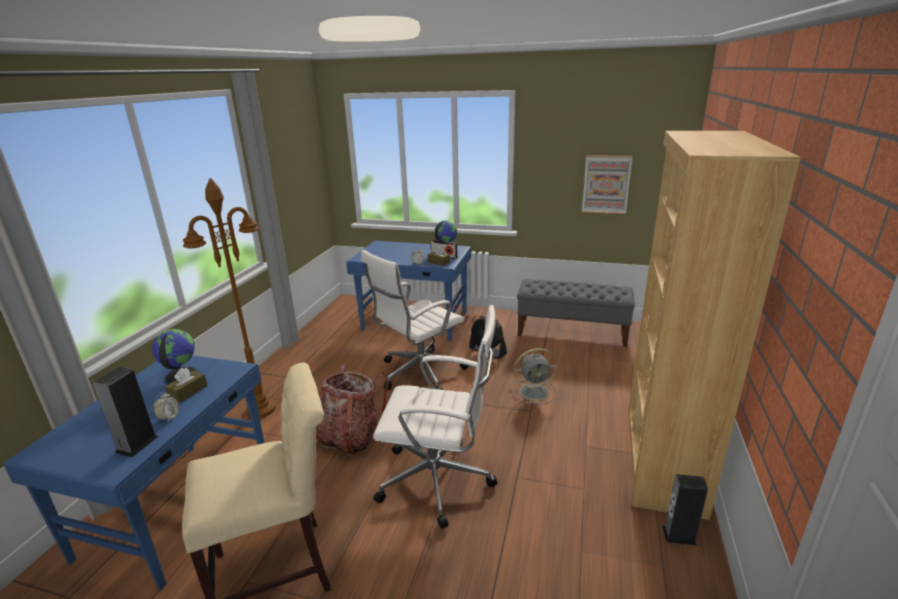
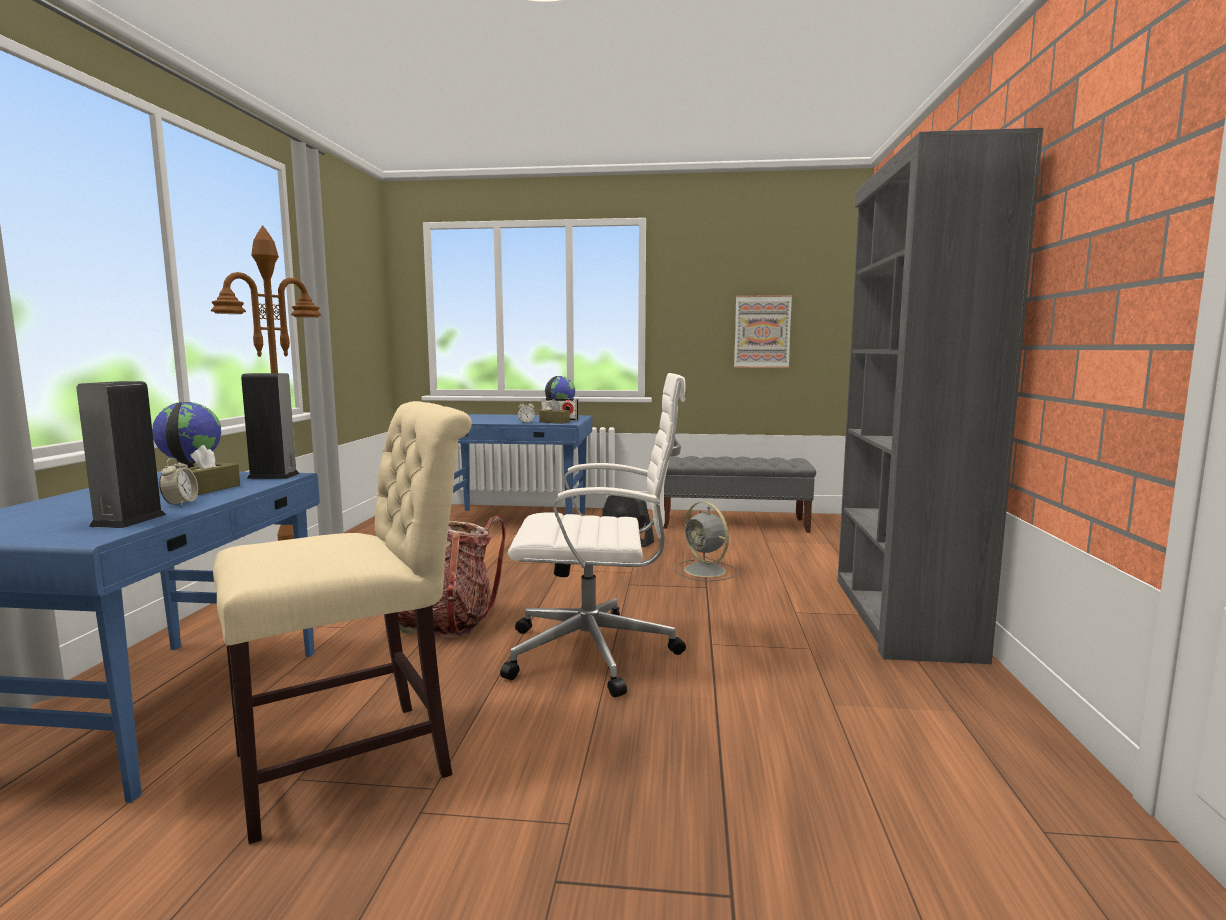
camera: 10 degrees left, 15 degrees down
(419, 373) = (534, 562): white office chair -> none
(535, 392) = (706, 571): grey fan -> grey fan turned 75 degrees clockwise
(661, 458) = (901, 616): brown bookcase -> grey bookcase
(679, 535) = (960, 680): speaker -> speaker (273, 476)

